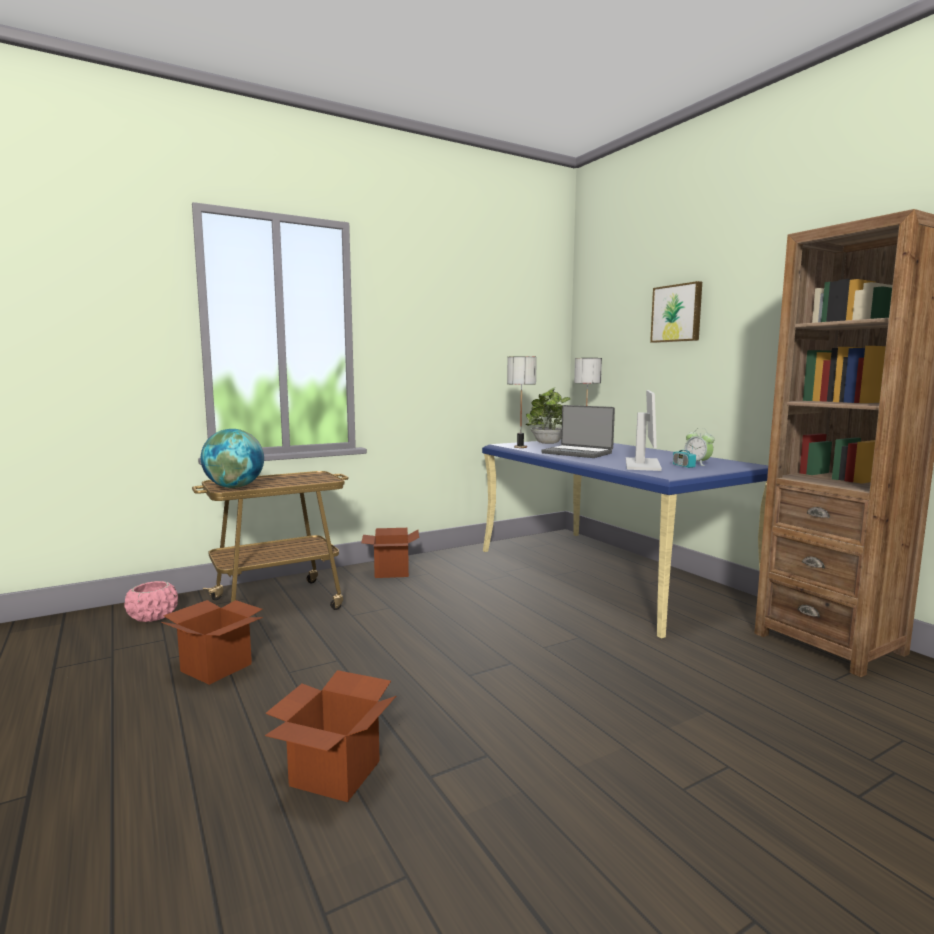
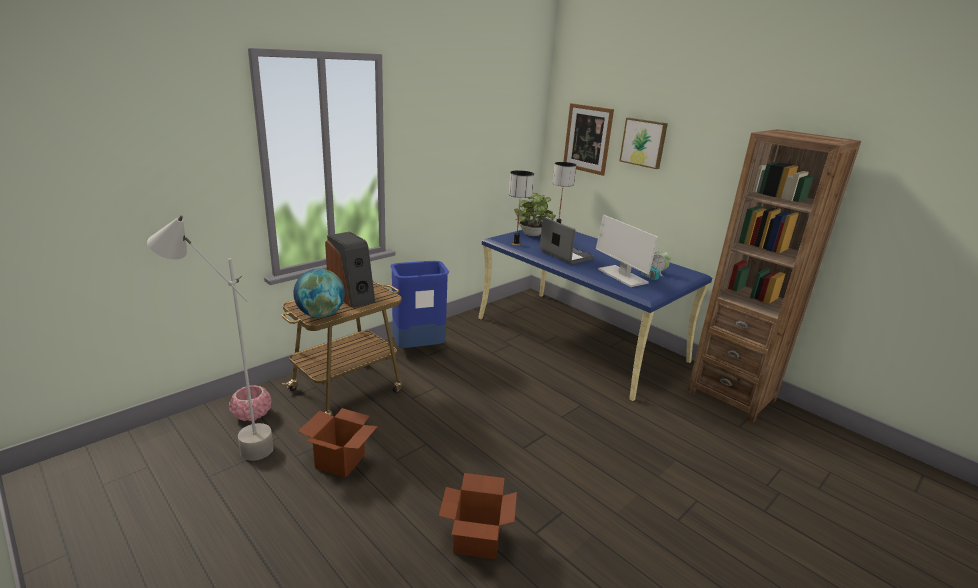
camera: 15 degrees left, 15 degrees up
(105, 643) = (232, 446): none -> grey floor lamp
(287, 478) = (352, 296): none -> speaker
(392, 572) = (418, 347): cardboard box -> blue trash can
(577, 453) = (565, 255): laptop -> laptop turned 150 degrees counterclockwise
(615, 327) = (587, 139): none -> picture
(643, 465) = (622, 276): monitor -> monitor turned 150 degrees clockwise

